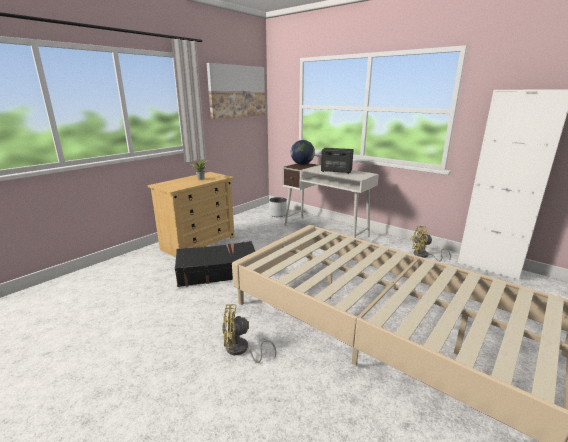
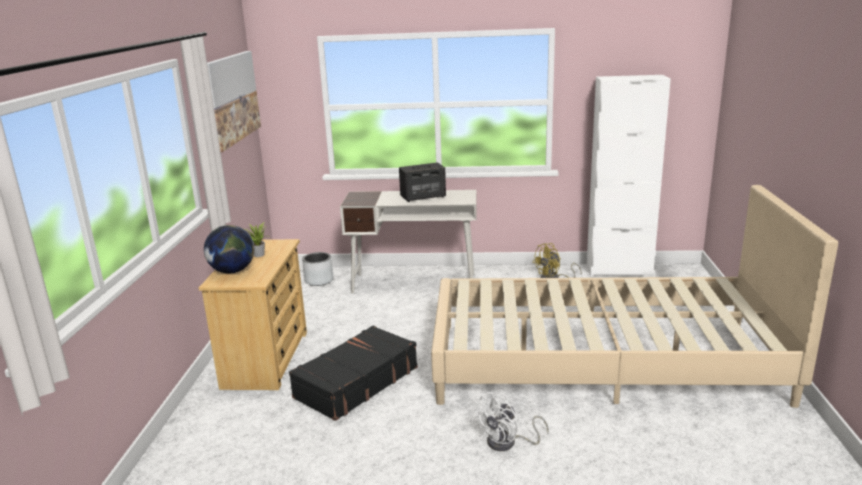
camera: 35 degrees left, 0 degrees up
(241, 350) = (507, 443): yellow fan -> white fan
(302, 164) = (358, 195): globe -> globe (232, 271)

